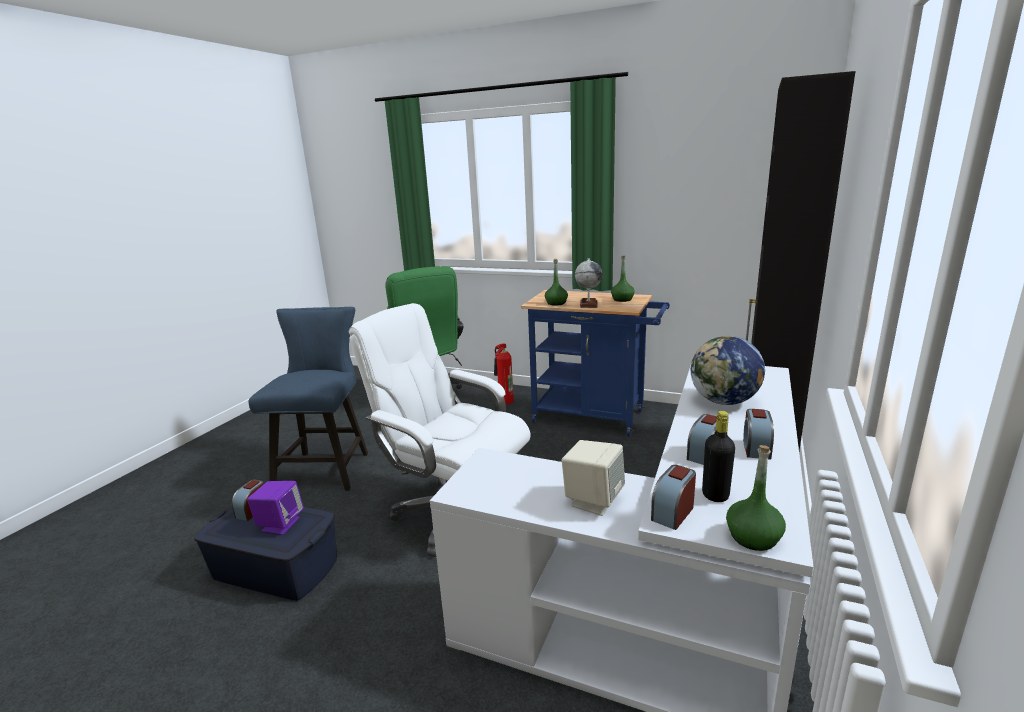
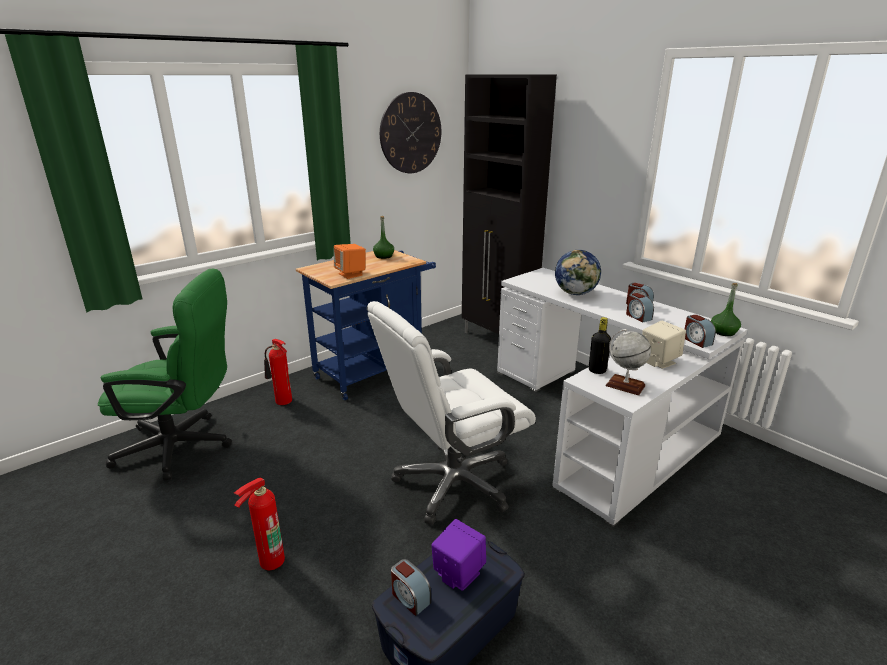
camera: 65 degrees left, 5 degrees up
(326, 467) = (269, 561): blue chair -> fire extinguisher
(556, 303) = (351, 274): green bottle -> orange speaker
(588, 304) = (375, 267): globe -> globe (625, 385)
(715, 495) = (683, 327): black bottle -> black bottle (597, 370)
(721, 169) = (410, 133): none -> wall clock

